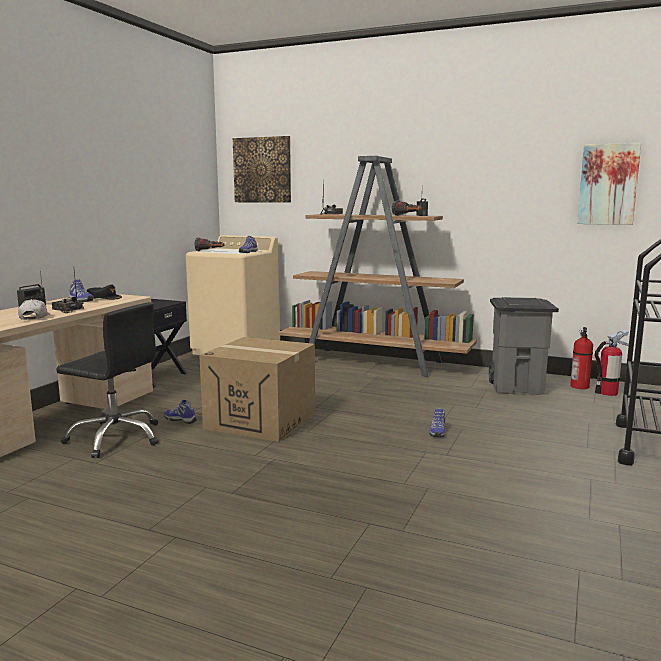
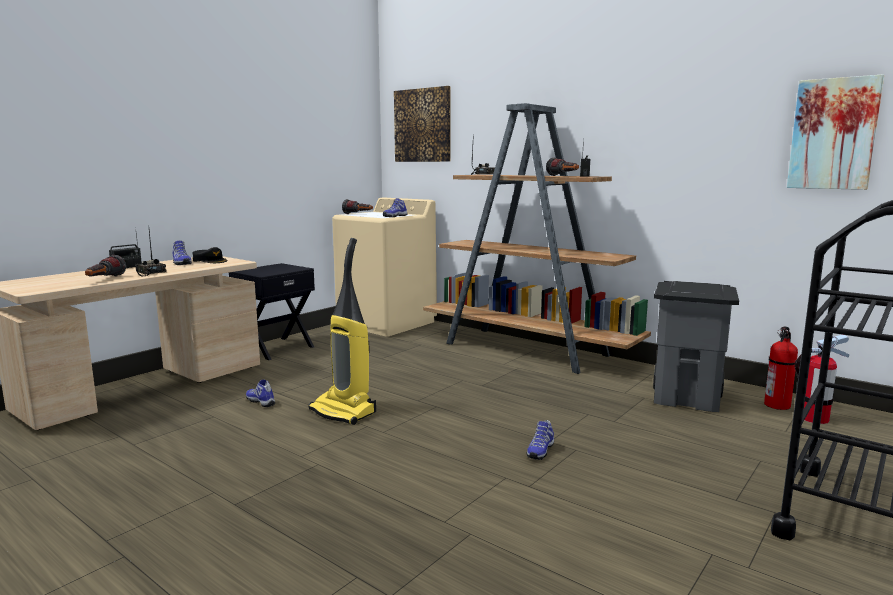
camera: 15 degrees right, 0 degrees up
(34, 317) = (104, 279): white cap -> flashlight
(115, 438) = (179, 416): black office chair -> none
(261, 420) = (344, 411): cardboard box -> vacuum cleaner

